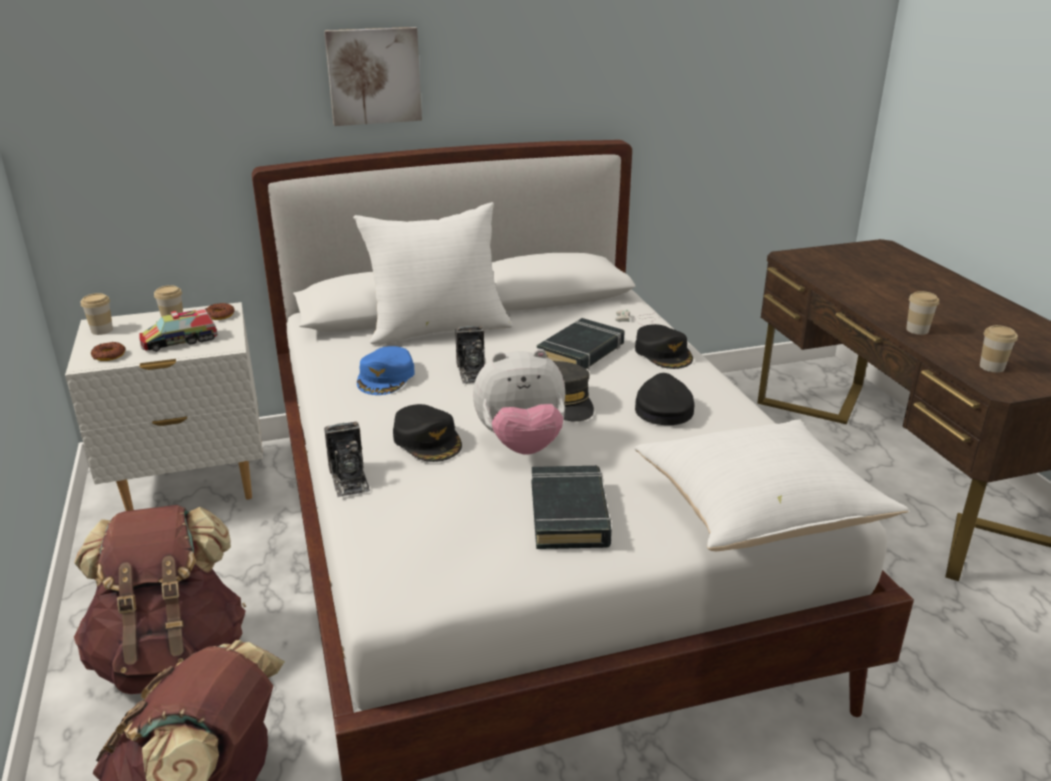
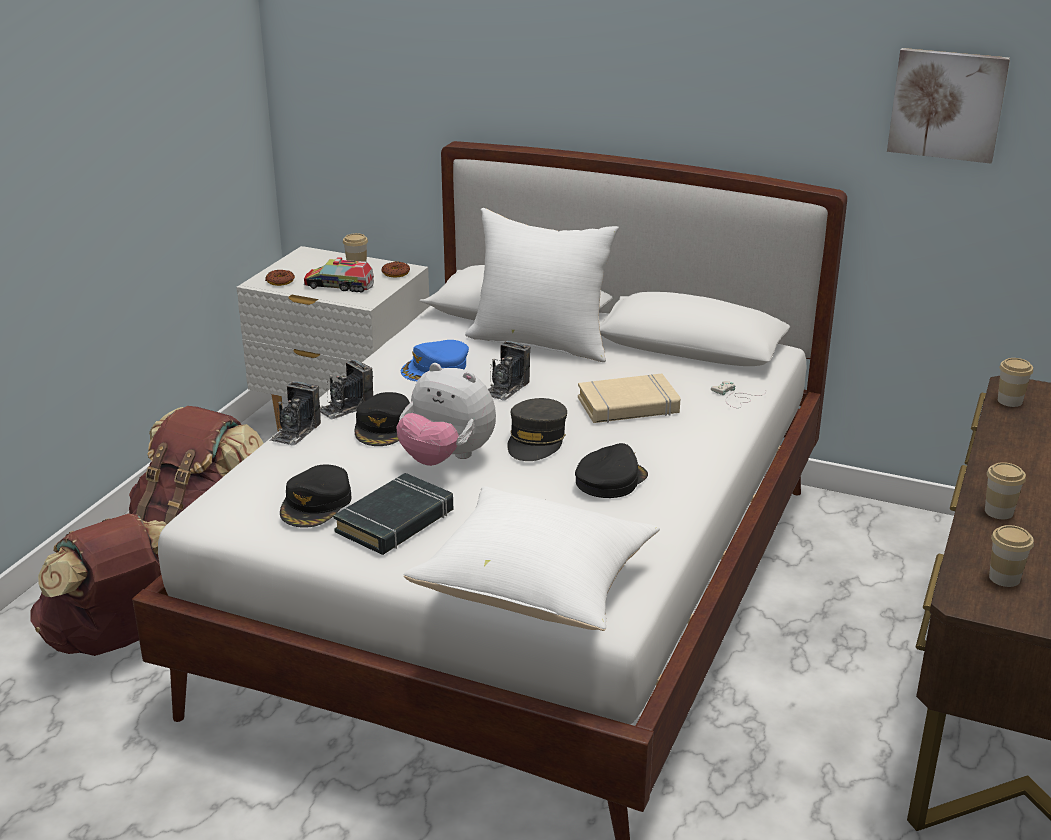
camera: 40 degrees right, 0 degrees up
(102, 330) = (302, 259): cup -> cup (1009, 401)
(361, 439) = (345, 407): none -> camera
(374, 76) = (573, 72): picture -> picture (947, 104)
(581, 352) = (628, 406): black book -> beige book
(663, 353) = (702, 435): black cap -> black cap (316, 504)

